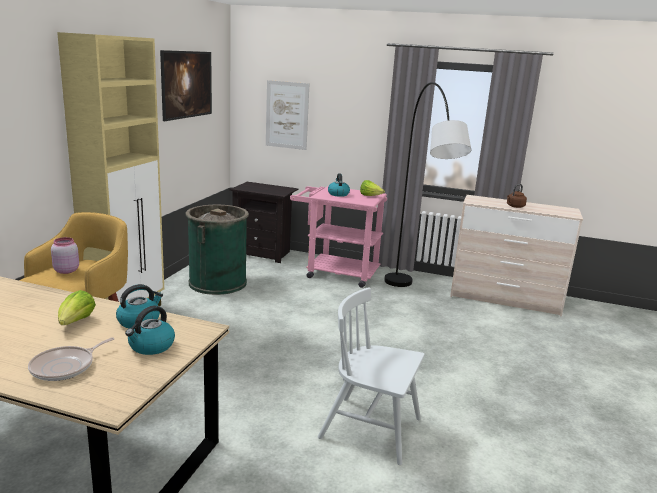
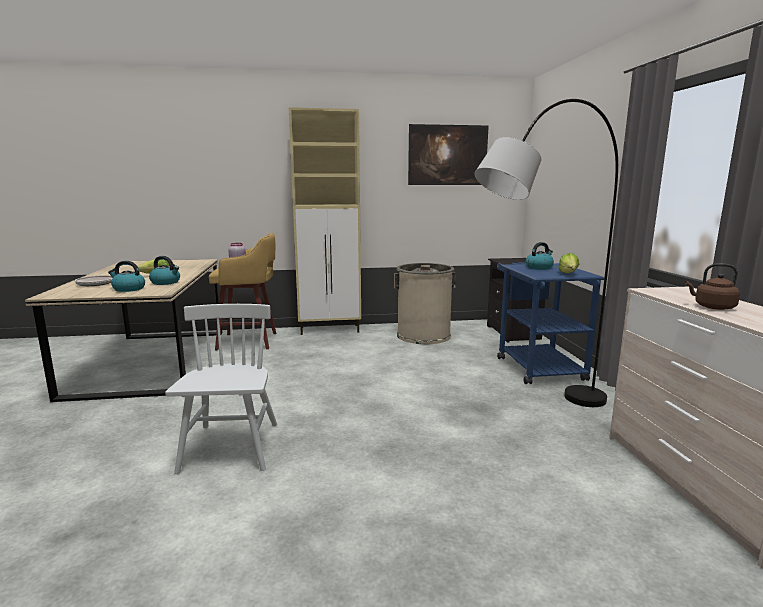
camera: 65 degrees right, 5 degrees down
(218, 283) = (423, 335): green trash can -> beige trash can
(287, 115) = (556, 184): picture -> none
(335, 273) = (536, 366): pink cart -> blue cart

